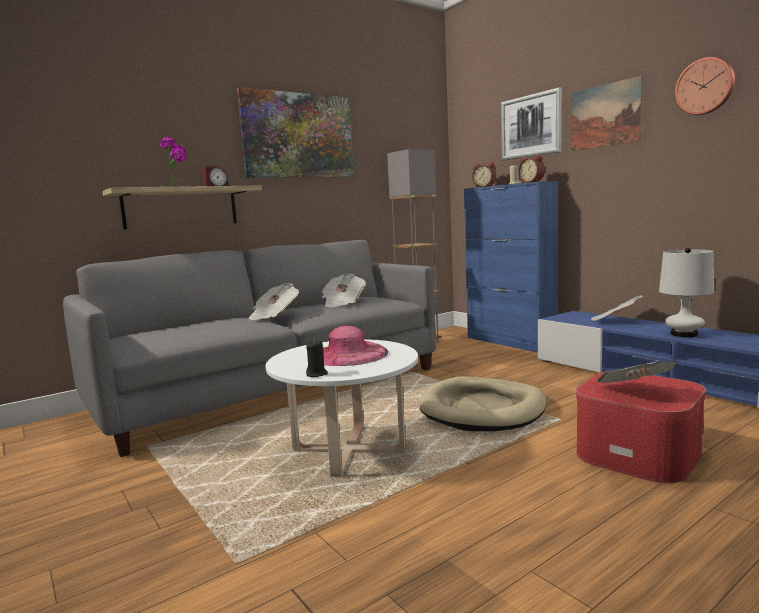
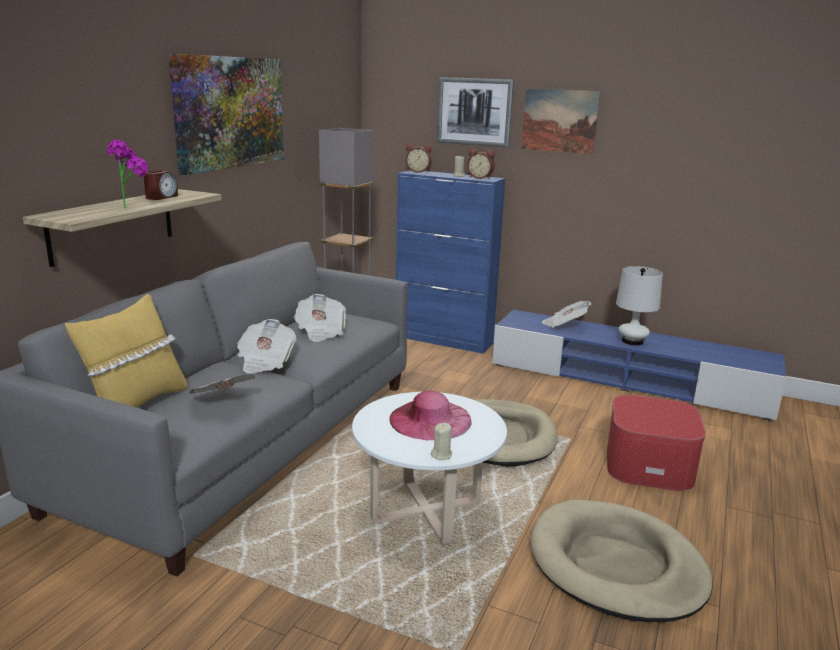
camera: 30 degrees left, 10 degrees up
(152, 329) = (136, 405): none -> yellow pillow
(317, 374) = (441, 455): black candle -> beige candle
(493, 532) = (616, 565): none -> beige dog bed
(633, 392) = (657, 421): newspaper -> newspaper (223, 401)
(705, 86) = (657, 117): wall clock -> none

